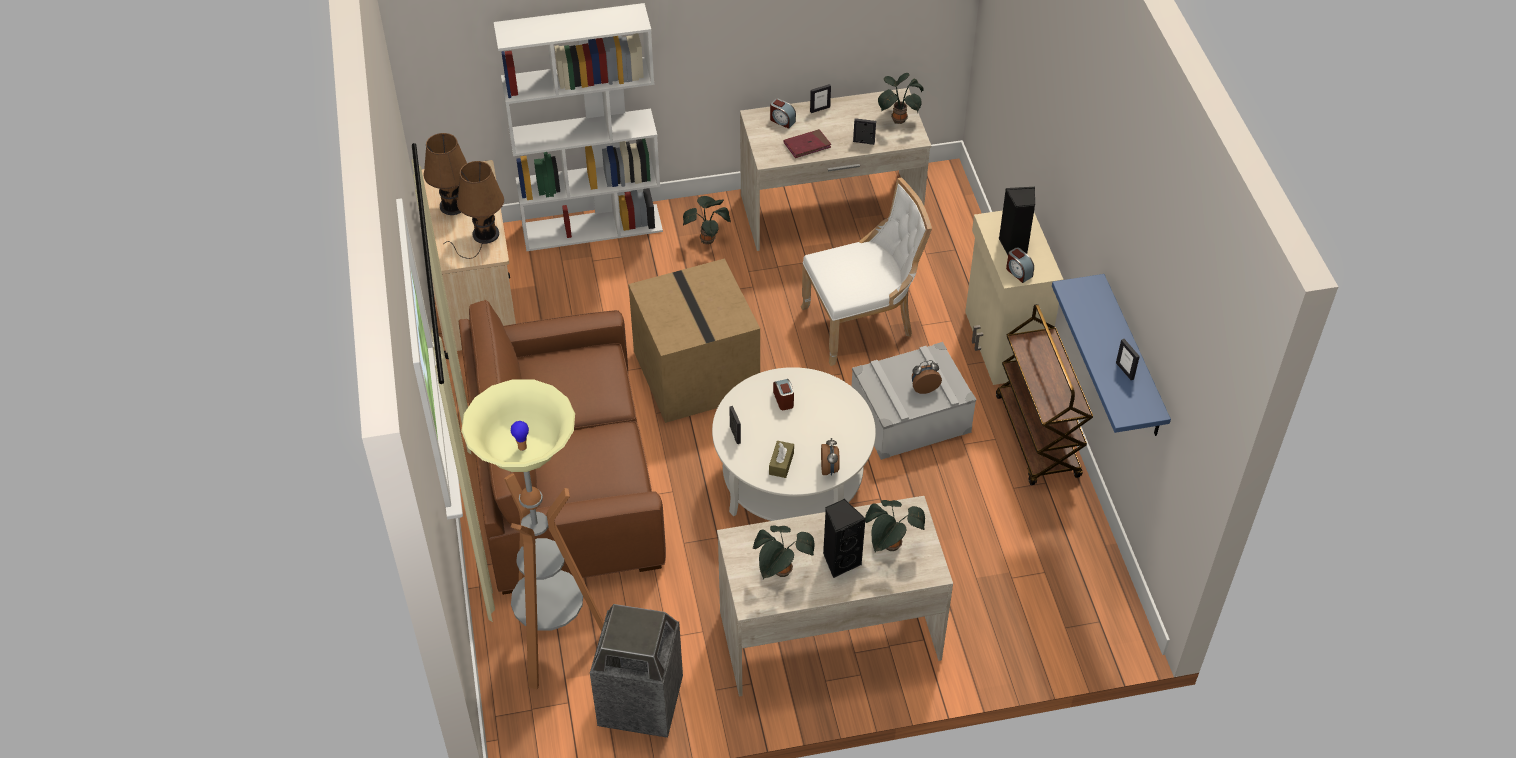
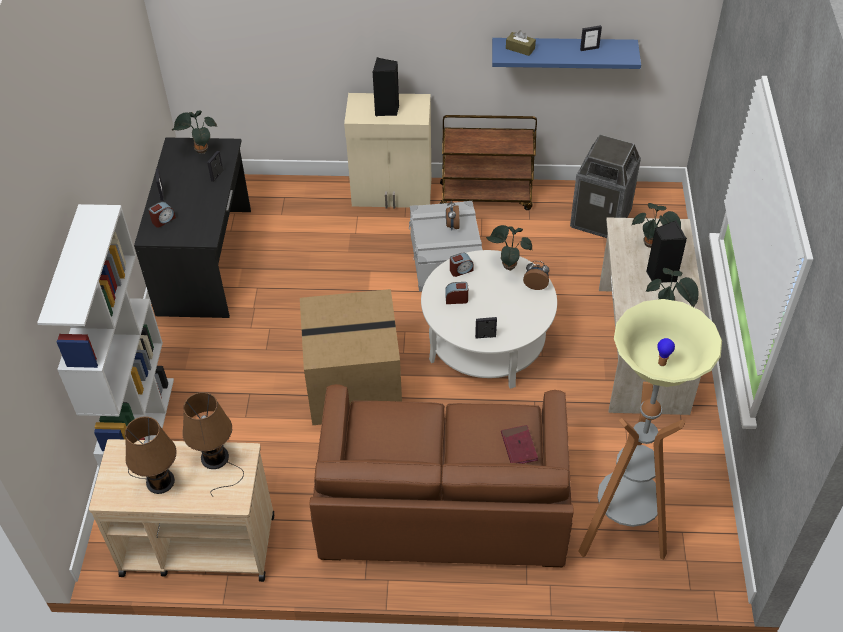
camera: 75 degrees left, 0 degrees up
(641, 703) = (688, 480): trash can -> trash can (601, 219)
(708, 239) = (198, 348): potted plant -> potted plant (507, 265)
(781, 463) = (523, 313): brown tissue box -> brown tissue box (520, 48)
(807, 145) = (203, 210): red book -> red book (519, 446)
(831, 212) = (206, 261): beige desk -> black desk
(862, 323) = (340, 267): white chair -> none
(1018, 272) = (415, 114): alarm clock -> alarm clock (461, 270)

